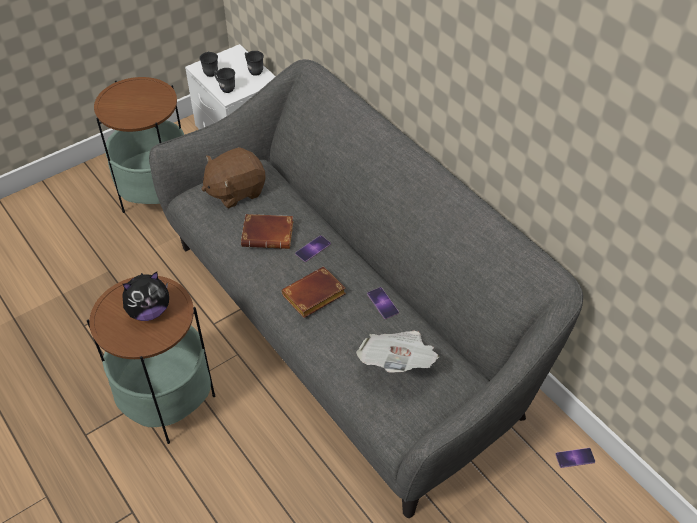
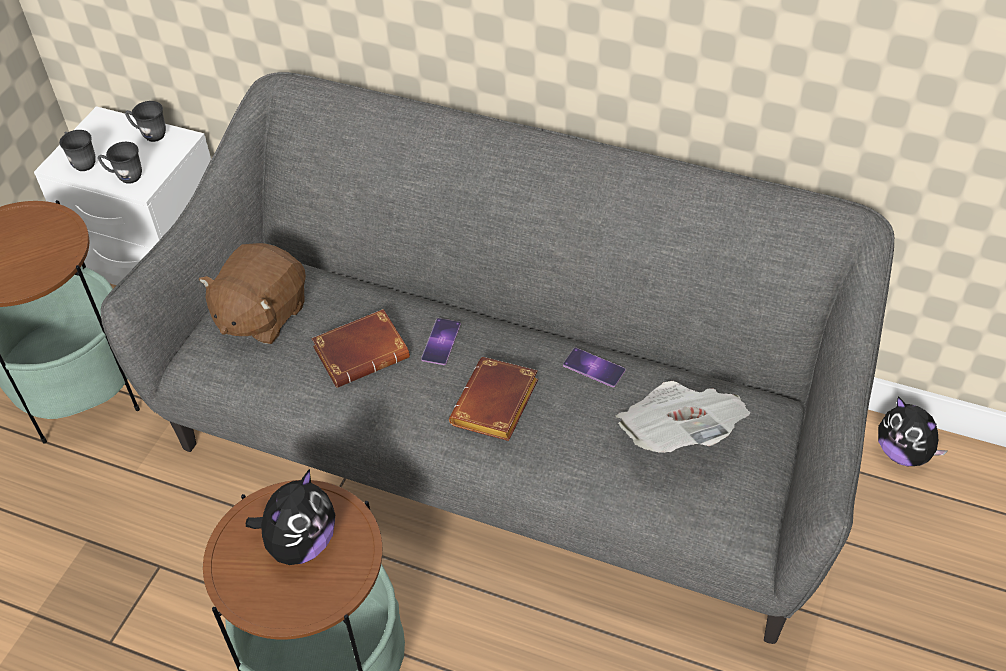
camera: 30 degrees left, 0 degrees up
(575, 458) = (903, 453): phone -> plush toy

